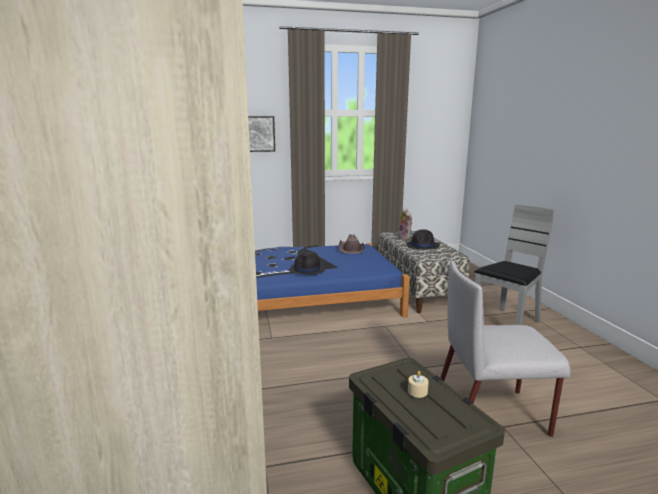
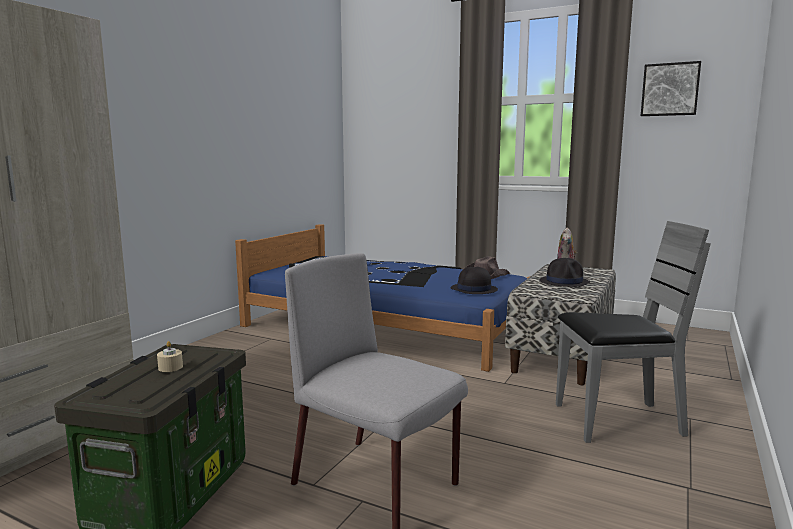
camera: 40 degrees right, 5 degrees down
(257, 134) = (427, 129): picture -> picture (670, 89)
(307, 270) = (386, 282): black hat -> black hat (473, 290)

